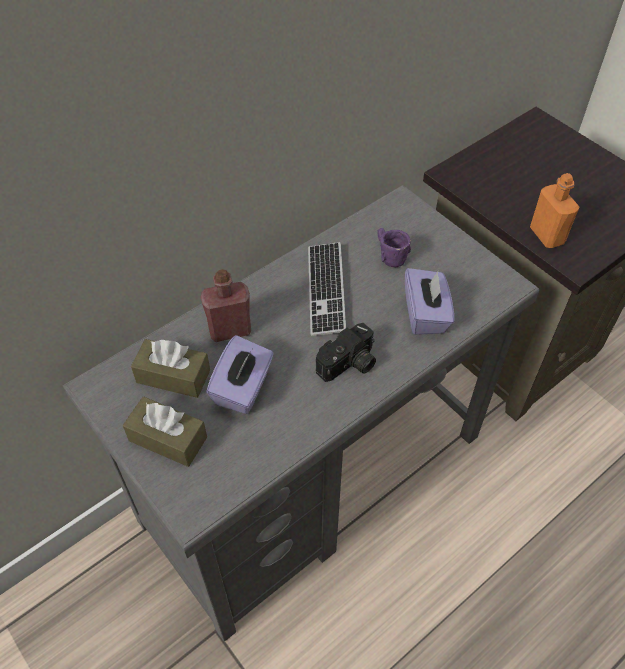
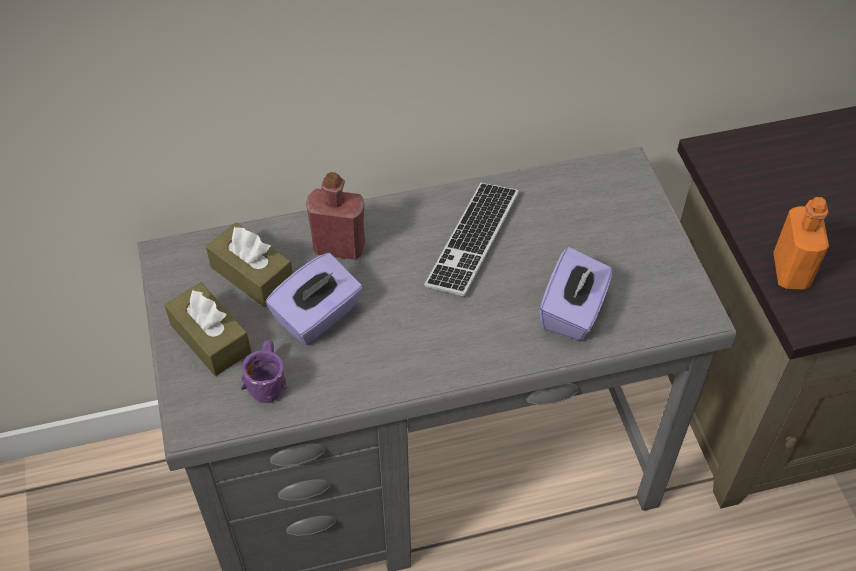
camera: 25 degrees right, 0 degrees up
(349, 365) = (448, 335): camera -> none
(387, 254) = (570, 224): purple mug -> purple mug (265, 379)

